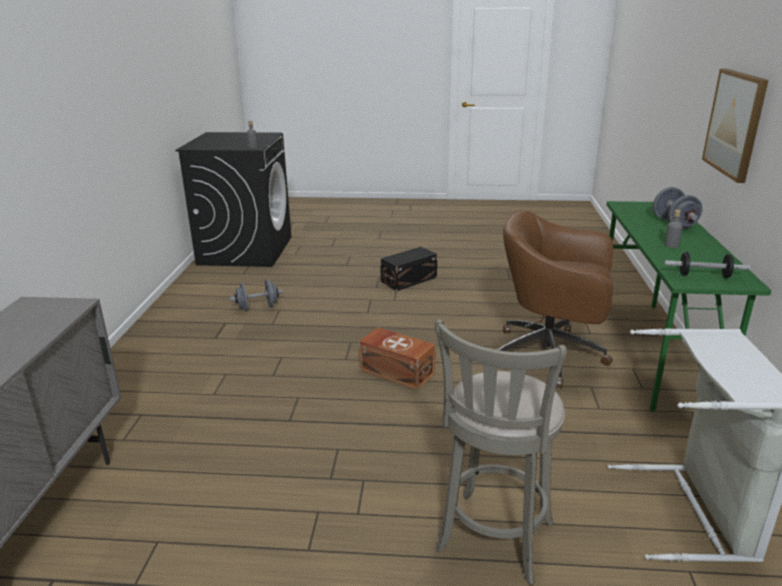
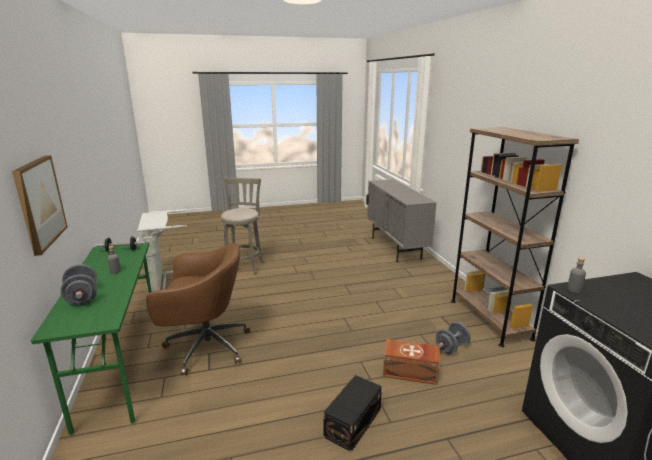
camera: 160 degrees right, 5 degrees down
(163, 324) = (489, 319): none -> brown bookcase
(396, 371) = (308, 316): brown storage box -> brown storage box (411, 372)

